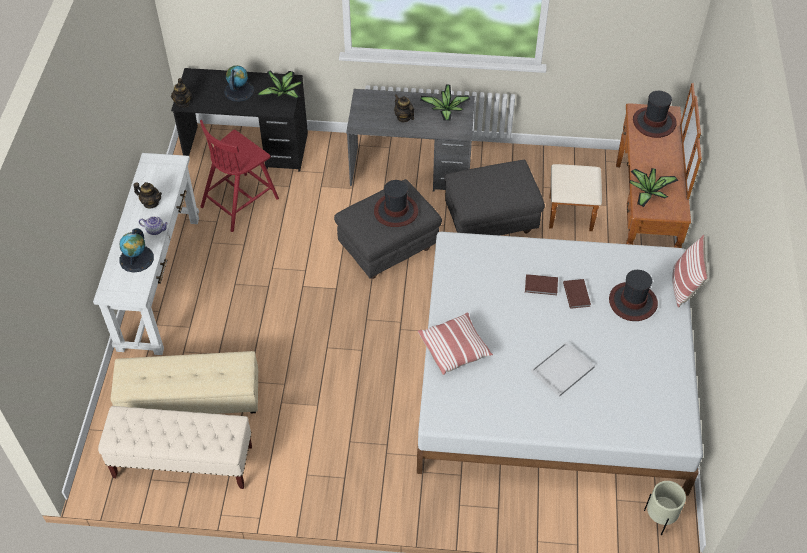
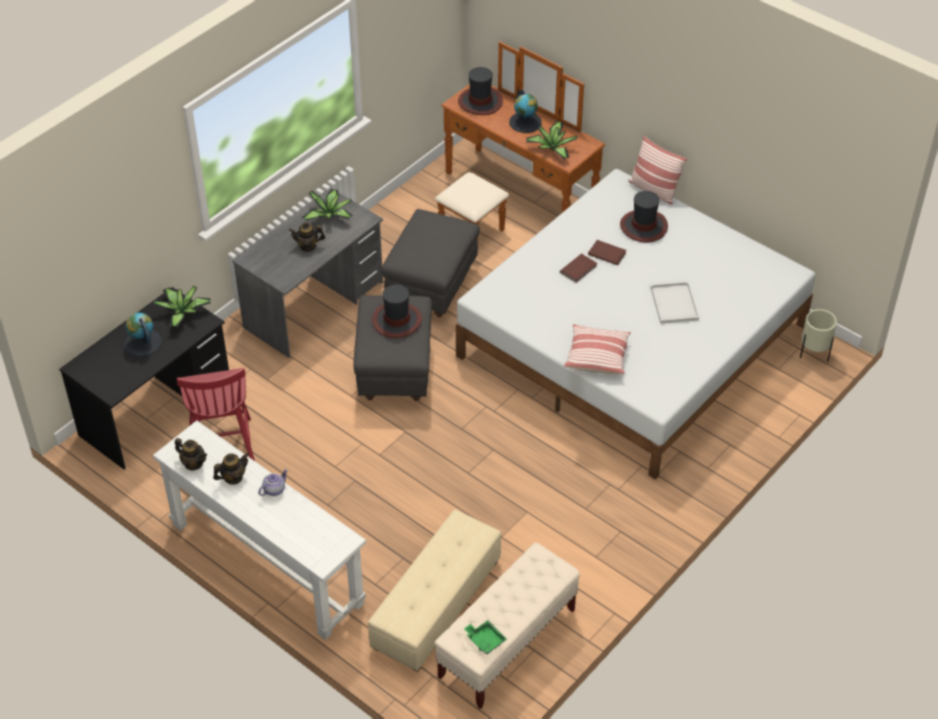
camera: 55 degrees left, 5 degrees down
(129, 435) = (485, 640): none -> green tray
(136, 259) = (298, 521): globe -> globe (525, 122)
(183, 103) = (112, 392): teapot -> teapot (193, 463)

